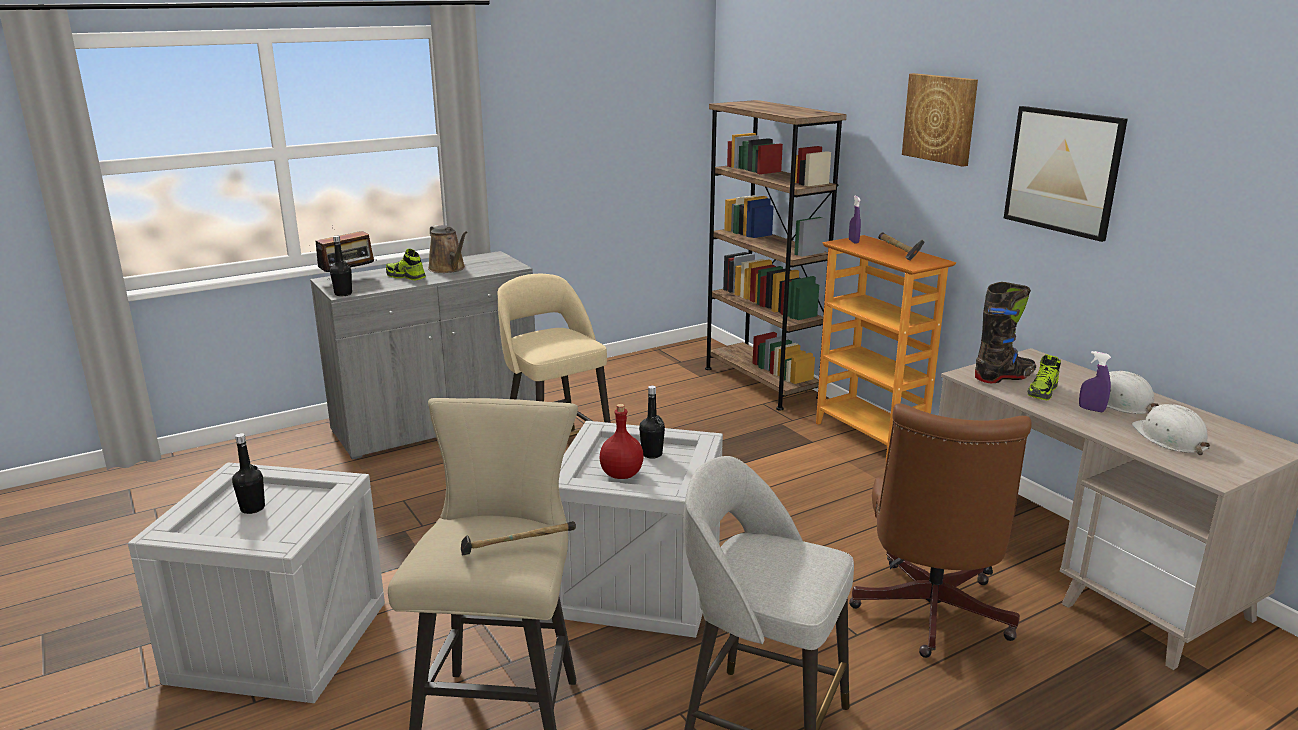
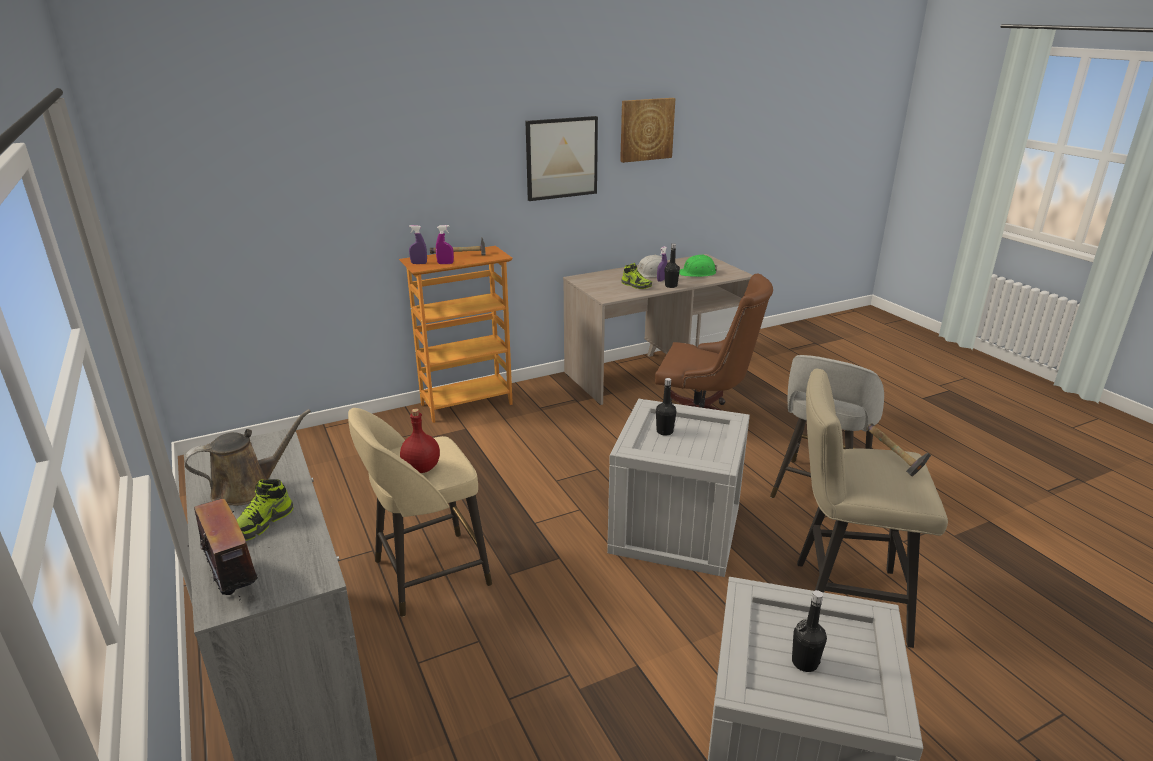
camera: 85 degrees left, 5 degrees up
(343, 294) = (321, 576): black bottle -> black bottle (671, 286)
(621, 474) = (700, 445): red bottle -> red bottle (421, 468)
(761, 383) = (332, 437): brown bookcase -> none
(862, 249) = (445, 263): none -> purple spray bottle
(940, 118) = (456, 143): picture -> picture (646, 129)
(1004, 377) = (612, 290): black boot -> none
(1170, 438) = (697, 273): white hard hat -> green hard hat

